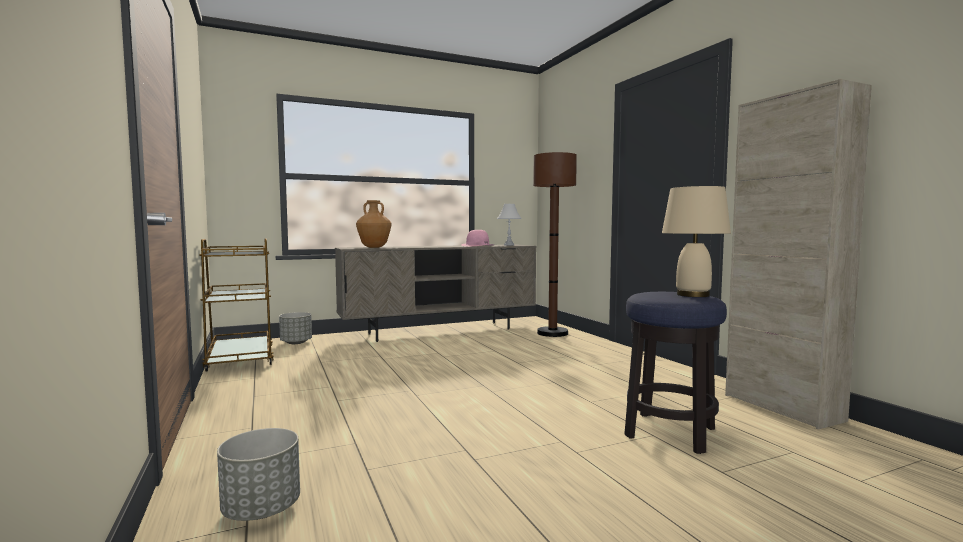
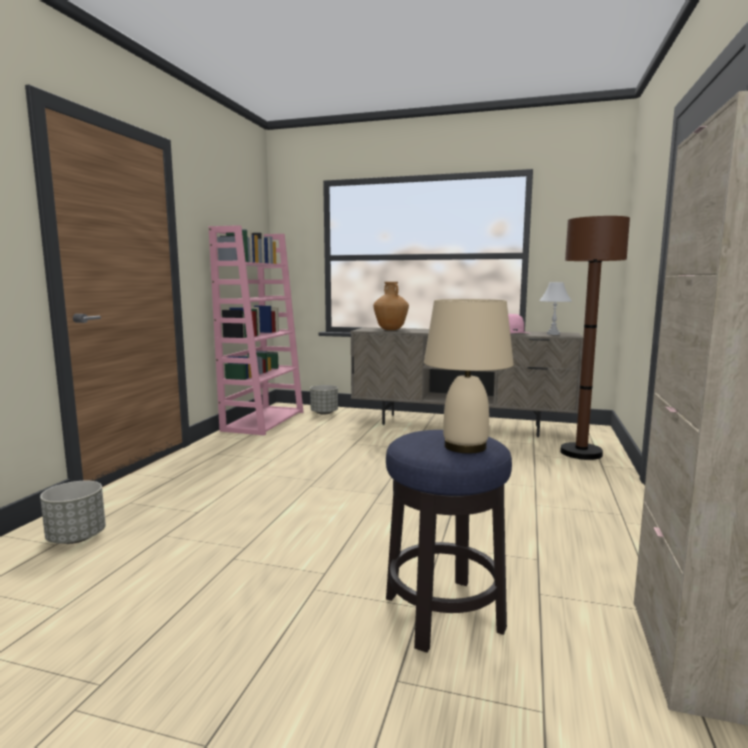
camera: 40 degrees right, 5 degrees up
(240, 360) = (263, 421): brown cart -> pink bookcase

